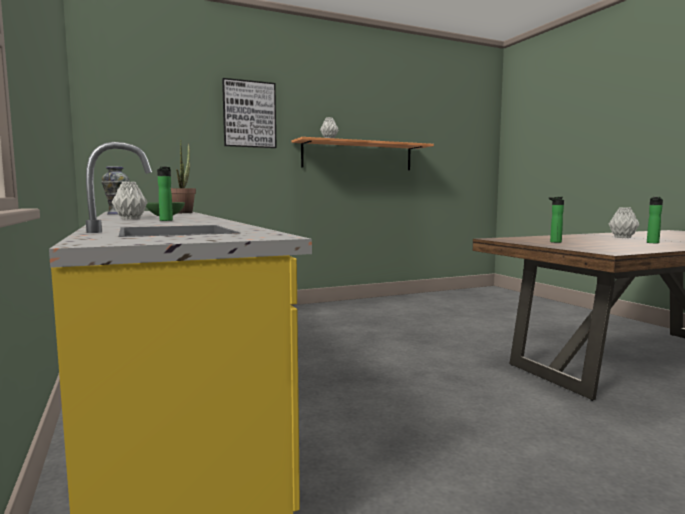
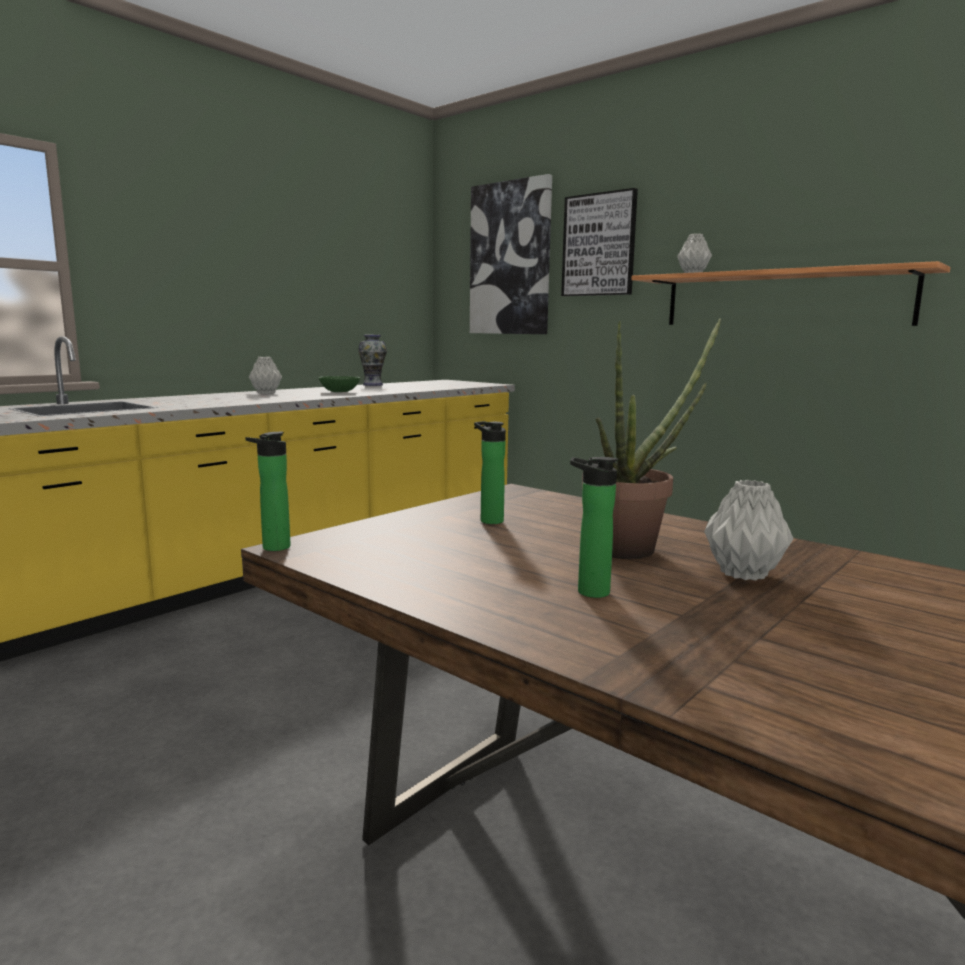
camera: 65 degrees right, 5 degrees up
(166, 220) = (238, 398): bottle -> bottle (272, 548)
(170, 114) = (510, 259): none -> picture
(183, 212) = (432, 388): potted plant -> potted plant (634, 547)

